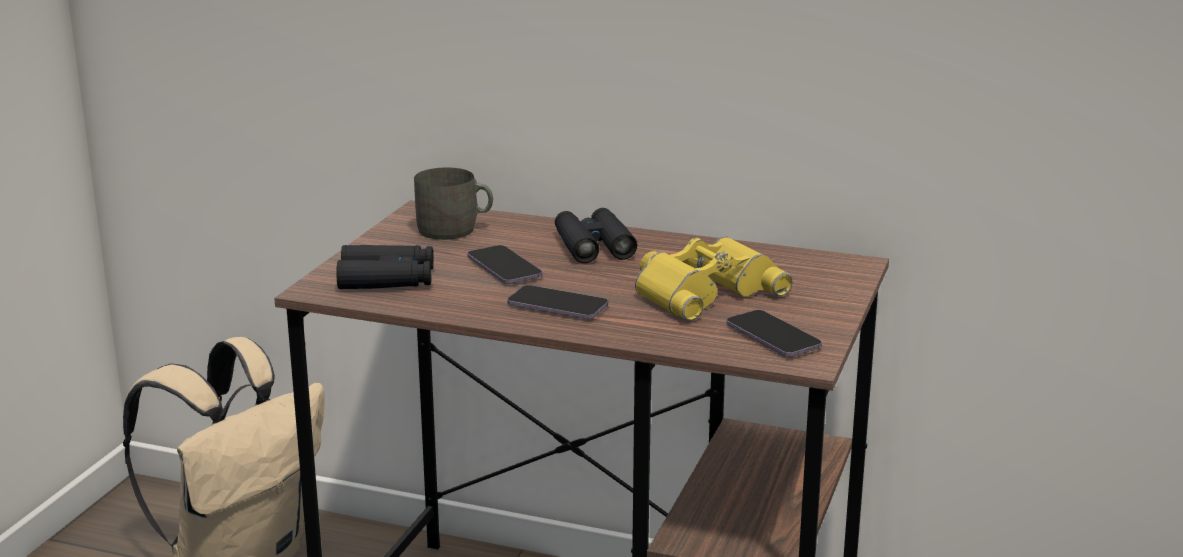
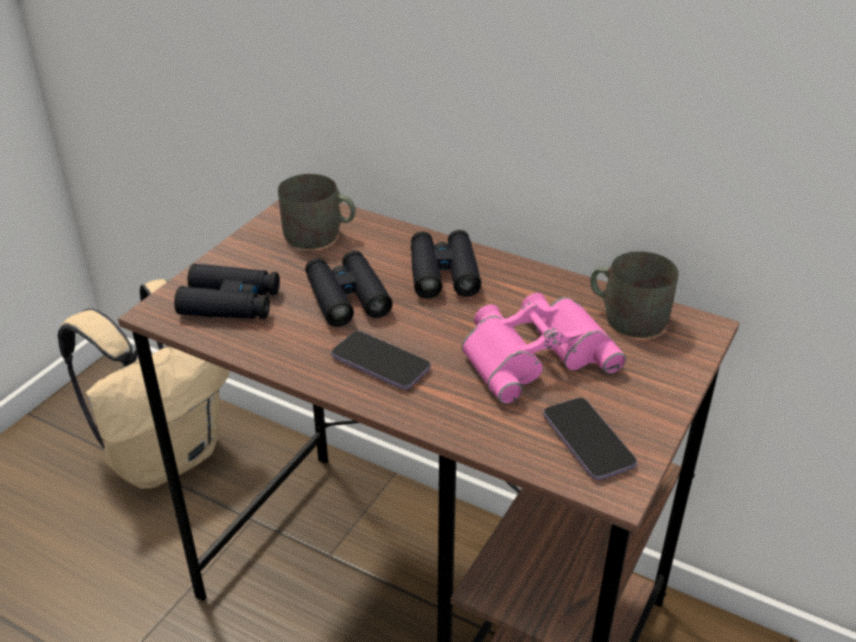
camera: 10 degrees right, 15 degrees up
(504, 268) = (347, 297): phone -> black binoculars
(704, 290) = (534, 353): yellow binoculars -> pink binoculars
(783, 261) = (627, 316): none -> grey mug

